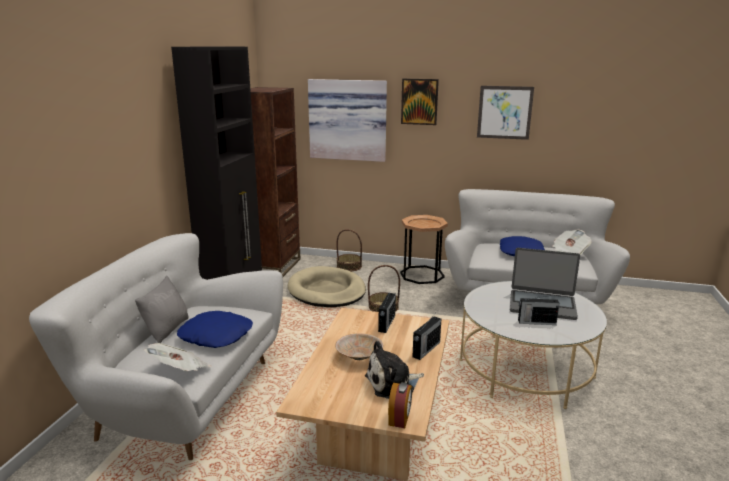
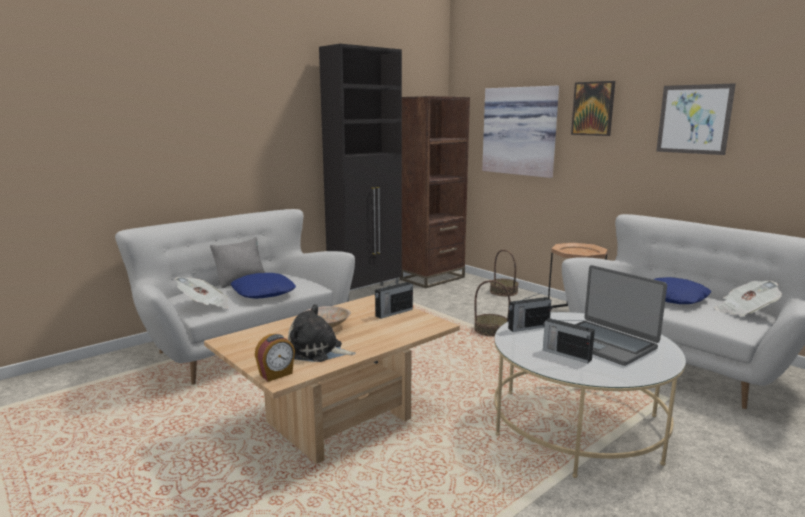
camera: 35 degrees right, 5 degrees down
(327, 291) = (454, 305): beige dog bed -> none
(425, 350) = (392, 339): radio -> radio (528, 327)

